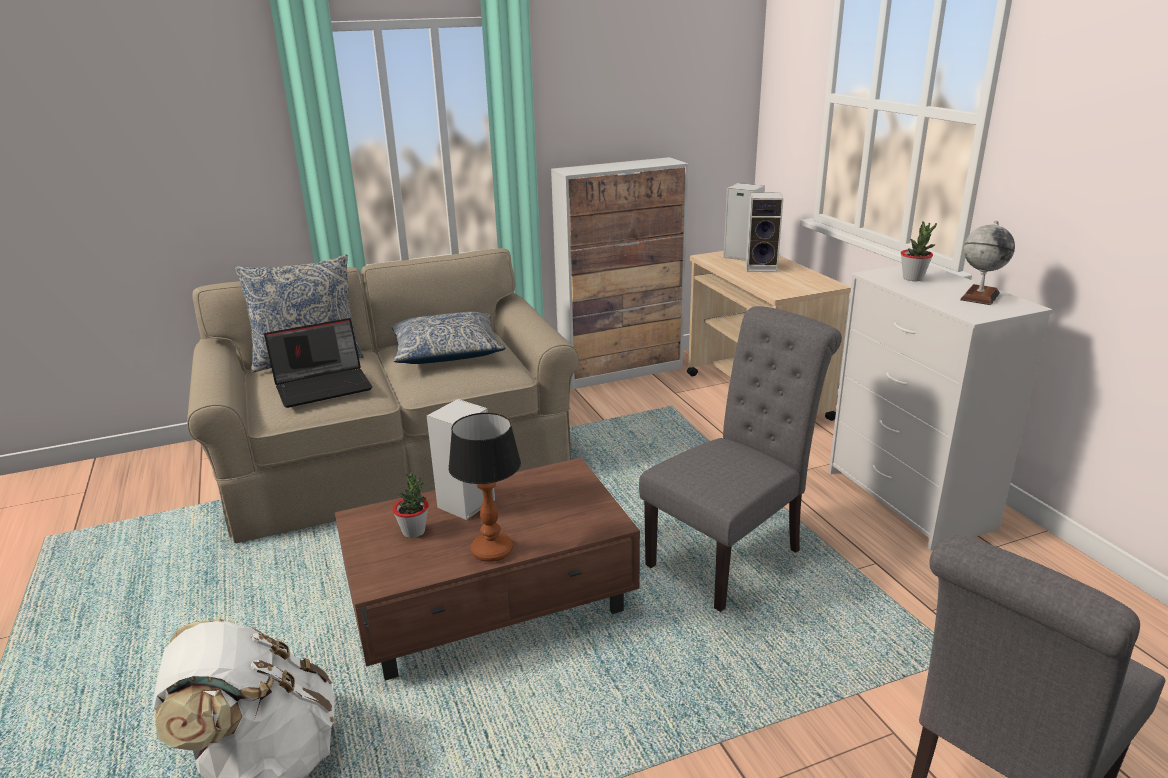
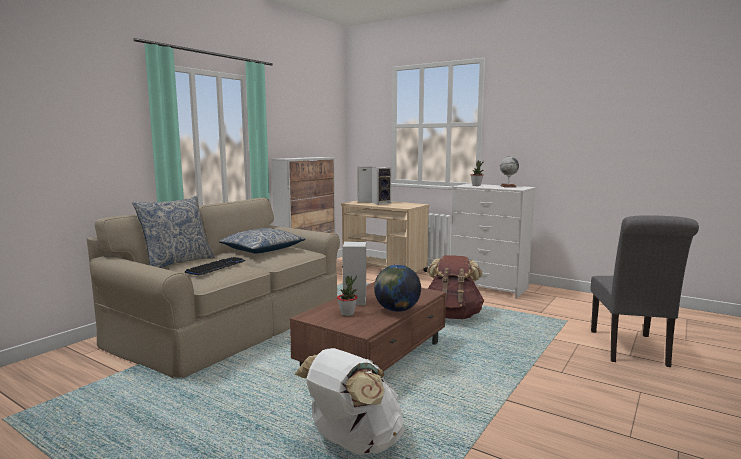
camera: 35 degrees left, 15 degrees down
(324, 386) = (216, 267): laptop -> keyboard
(491, 551) = (396, 310): table lamp -> globe
(732, 555) = (452, 316): grey chair -> brown backpack

